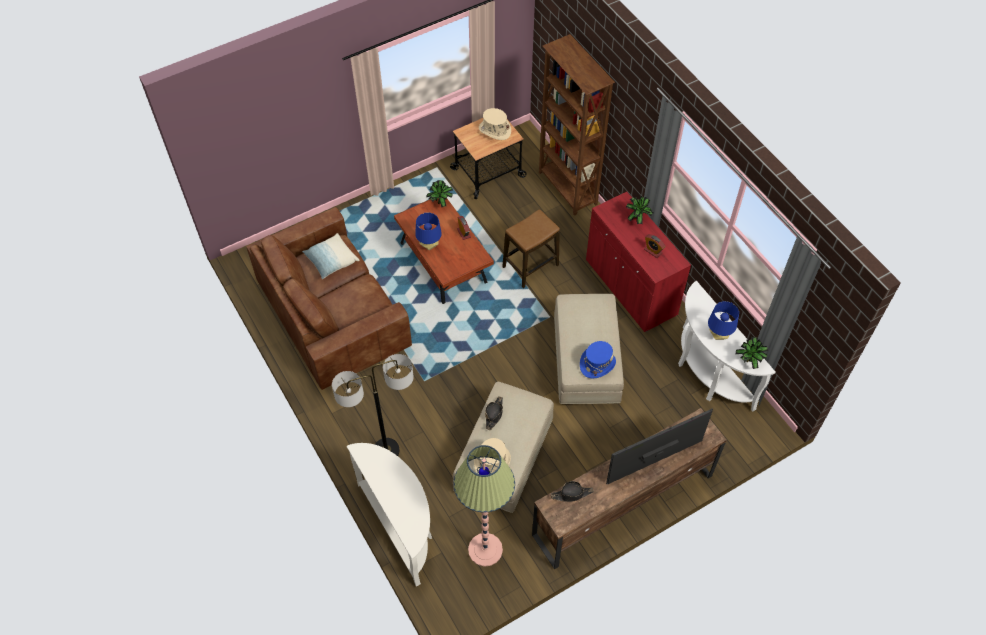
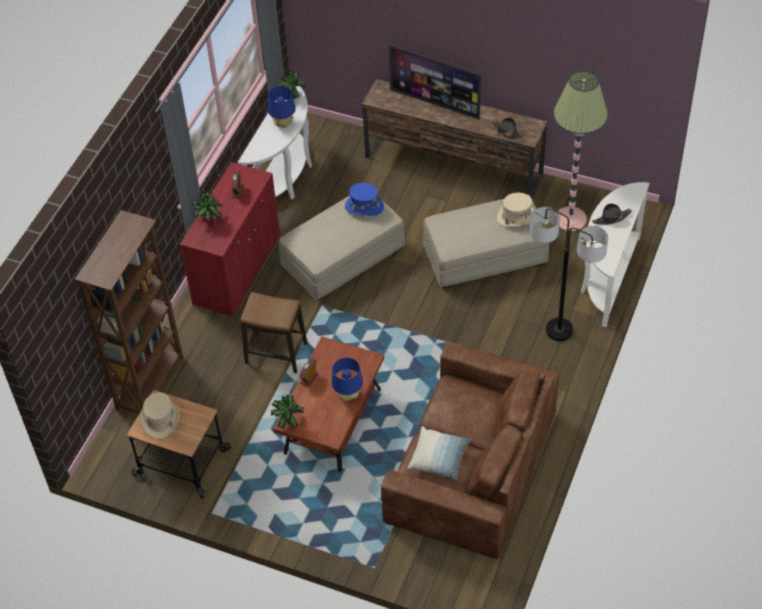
camera: 125 degrees left, 5 degrees down
(494, 414) = (475, 241): black hat -> black hat (611, 218)

